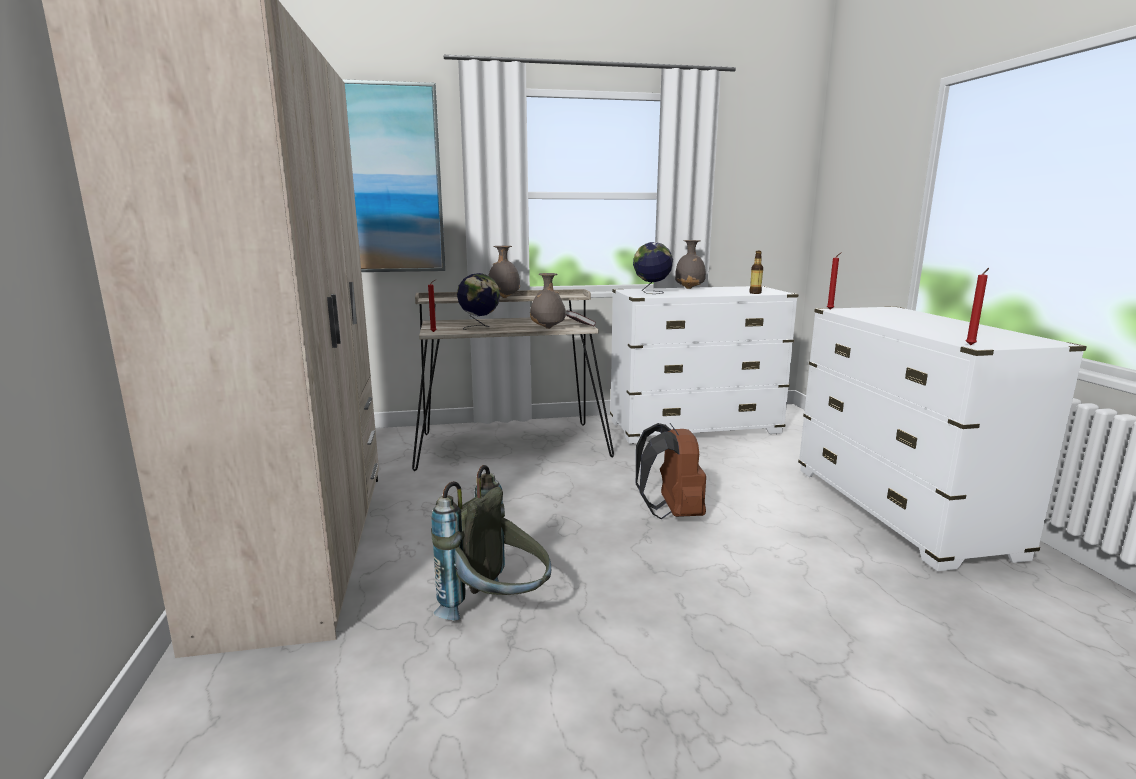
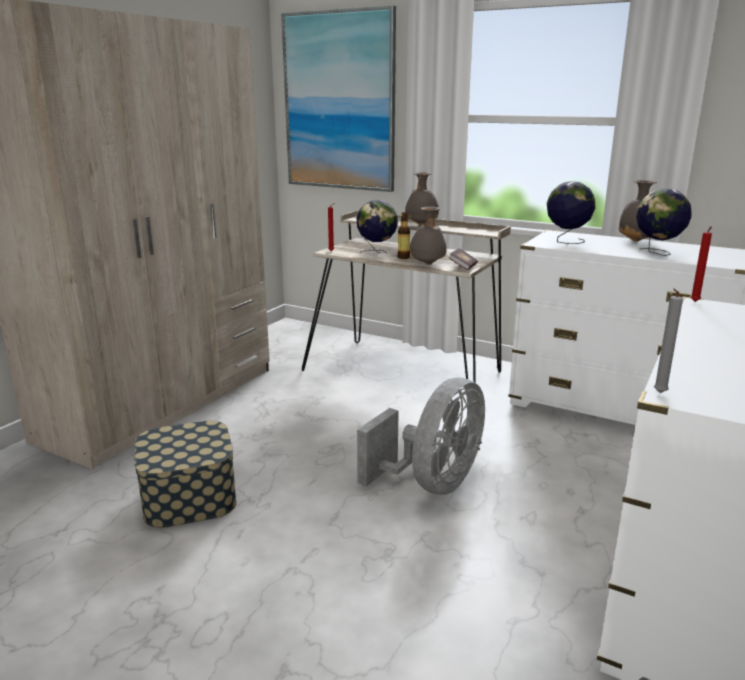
camera: 40 degrees right, 5 degrees up
(498, 611) = (189, 496): grey backpack -> storage box
(672, 513) = (432, 483): brown backpack -> grey fan
(724, 292) = (657, 253): none -> globe
(755, 293) = (695, 260): bottle -> bottle (403, 257)
(971, 345) = (658, 393): red candle -> grey candle

